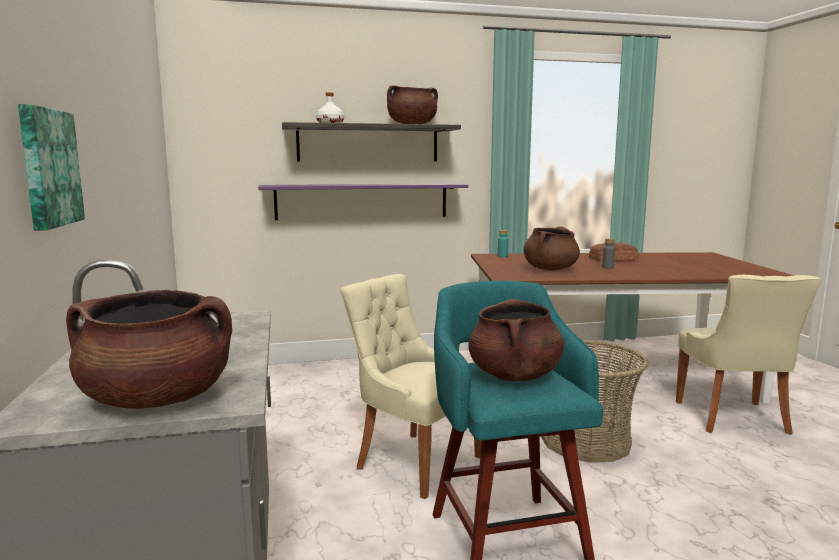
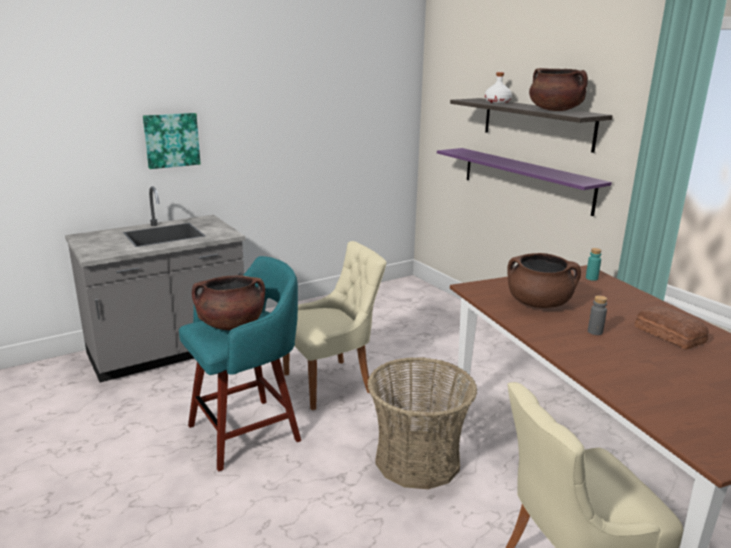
camera: 70 degrees right, 10 degrees up
(157, 399) = (97, 246): brown cooking pot -> none
(415, 461) = (331, 382): beige chair -> beige chair turned 45 degrees clockwise

